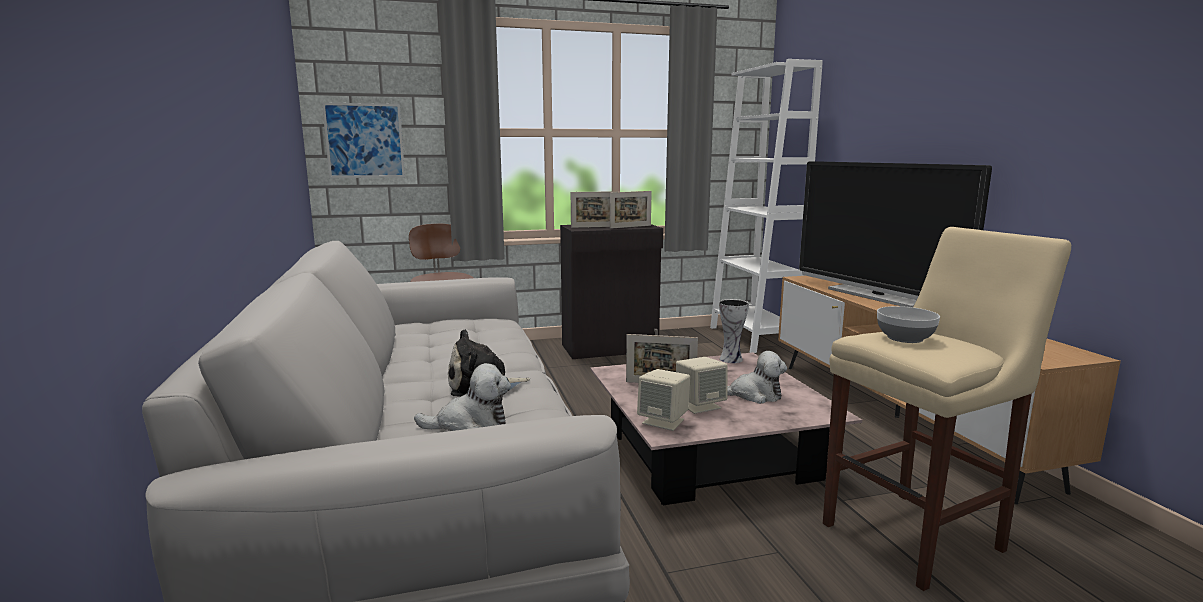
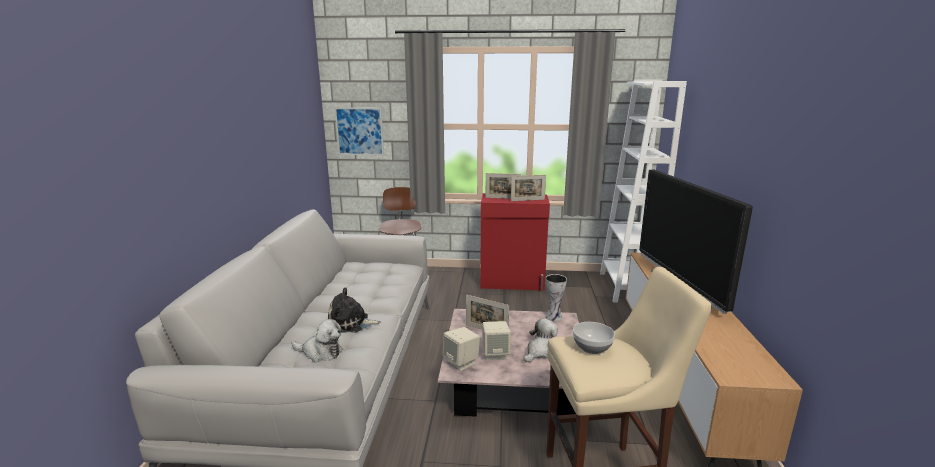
camera: 20 degrees right, 5 degrees up
(611, 348) = (512, 282): black cabinet -> red cabinet
(754, 395) = (540, 352): plush toy -> plush toy turned 75 degrees counterclockwise

